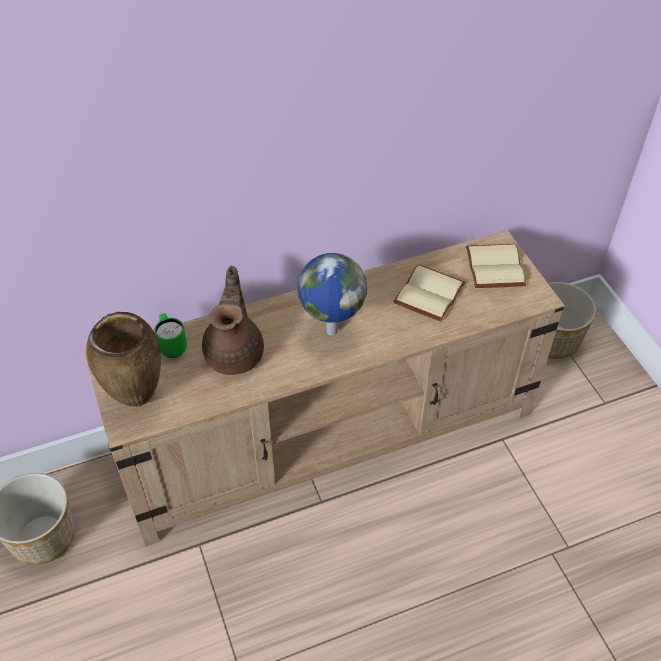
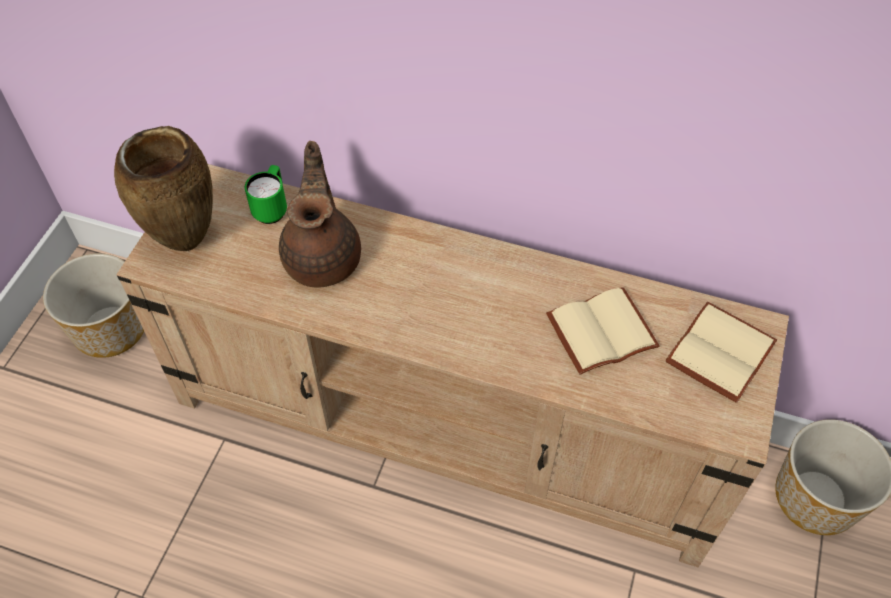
camera: 40 degrees right, 5 degrees up
(235, 352) = (323, 257): brown teapot -> brown teapot turned 45 degrees counterclockwise
(331, 330) = (445, 299): globe -> none

